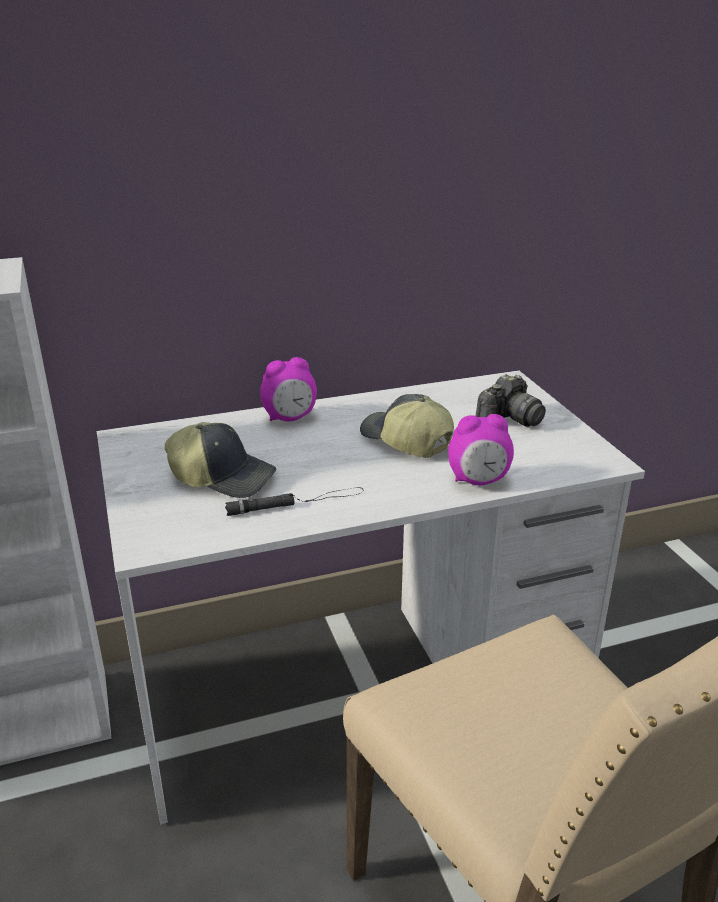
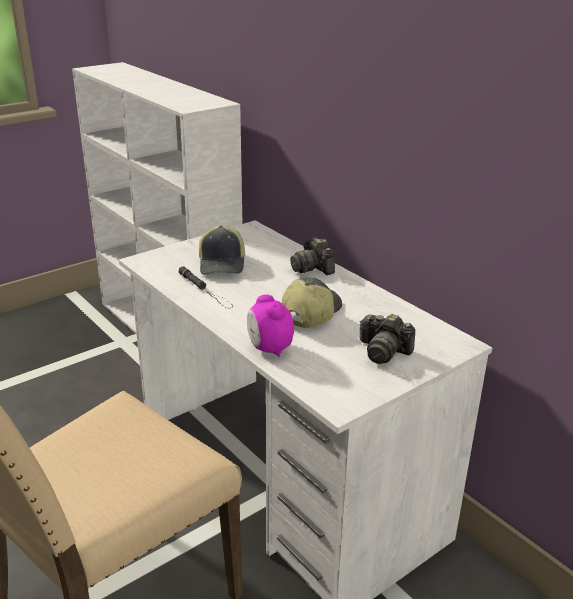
camera: 70 degrees right, 0 degrees up
(290, 418) = (312, 268): alarm clock -> camera

